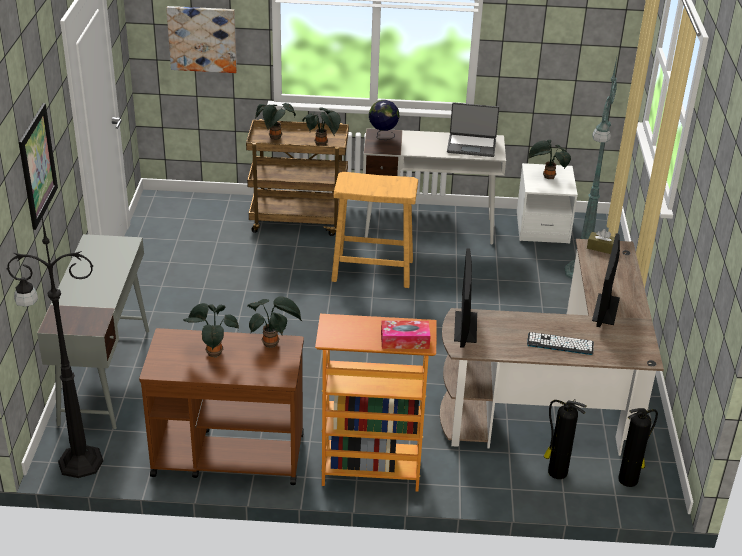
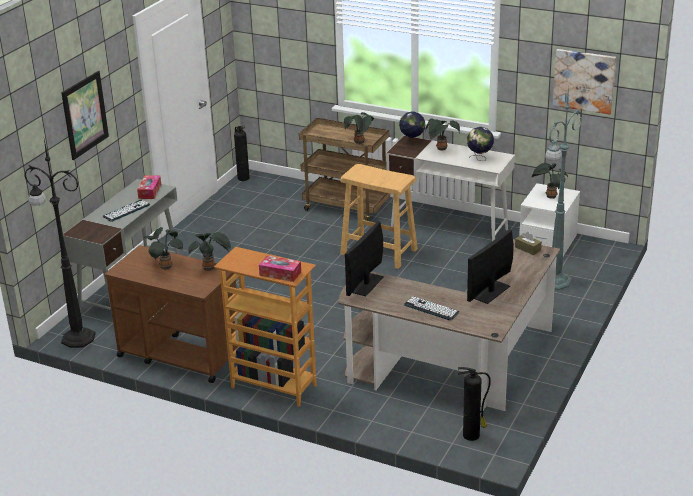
camera: 25 degrees right, 5 degrees down
(102, 282) = (126, 211): none -> keyboard
(113, 249) = (150, 191): none -> tissue box
(202, 38) = (286, 48): picture -> picture (584, 80)
(275, 138) = (327, 134): potted plant -> potted plant (441, 149)
(471, 146) = (479, 159): laptop -> globe
(556, 472) = (416, 417): fire extinguisher -> fire extinguisher (243, 178)

